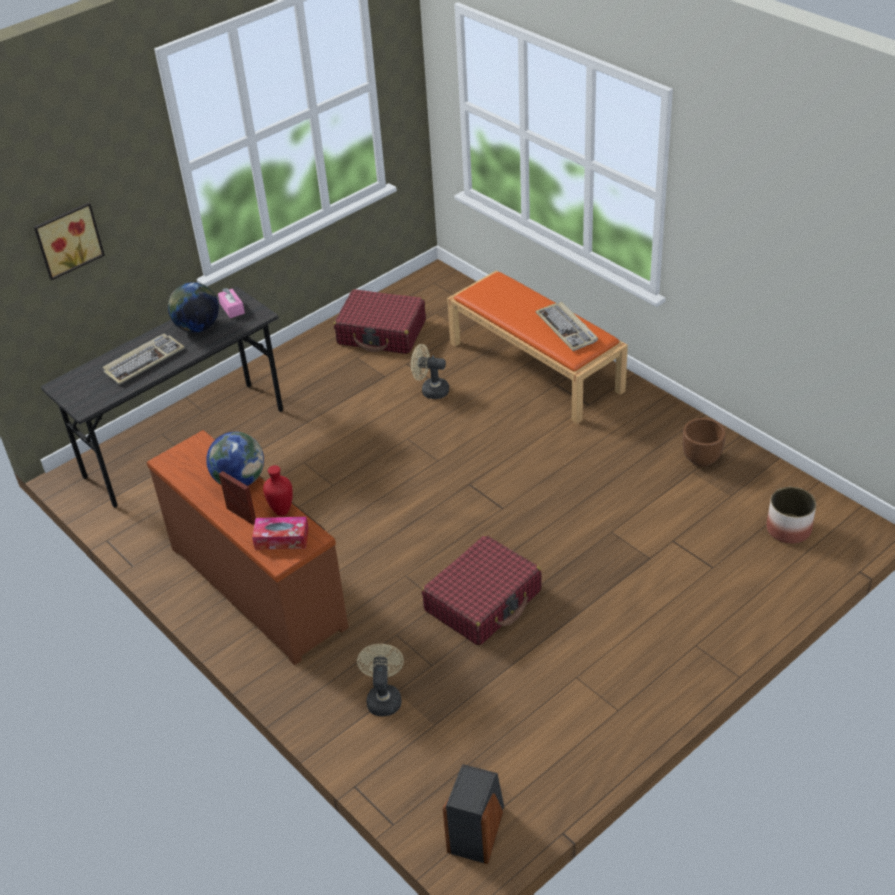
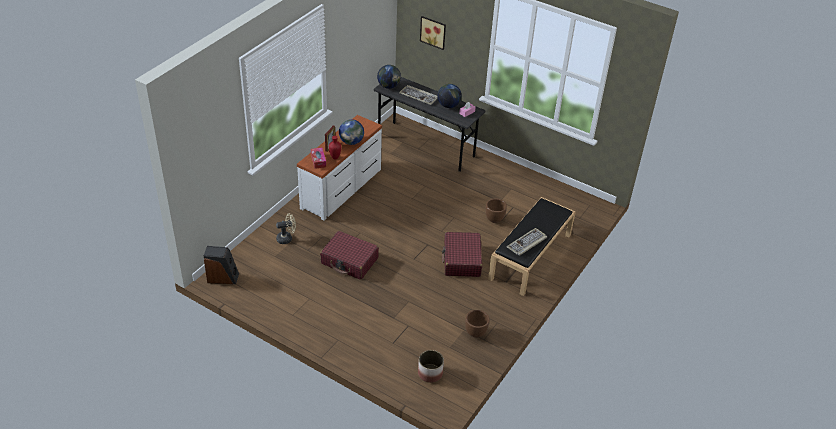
camera: 70 degrees right, 0 degrees up
(84, 397) = (389, 86): none -> globe
(259, 585) = (342, 189): brown dresser -> white dresser
(382, 333) = (535, 193): red suitcase -> red suitcase (462, 260)
(430, 390) = (494, 219): beige fan -> brown planter
(536, 367) = (530, 257): orange bench -> black bench

